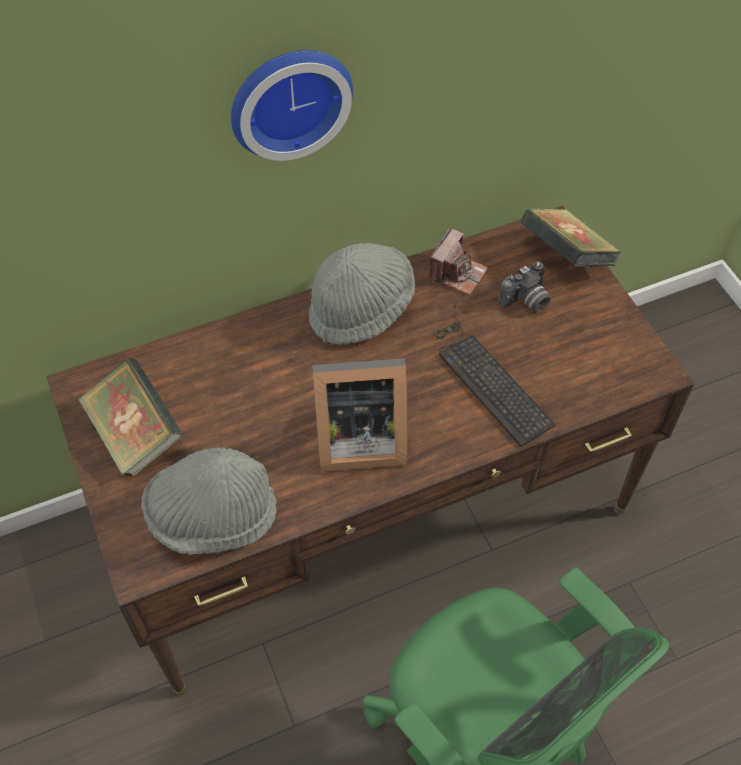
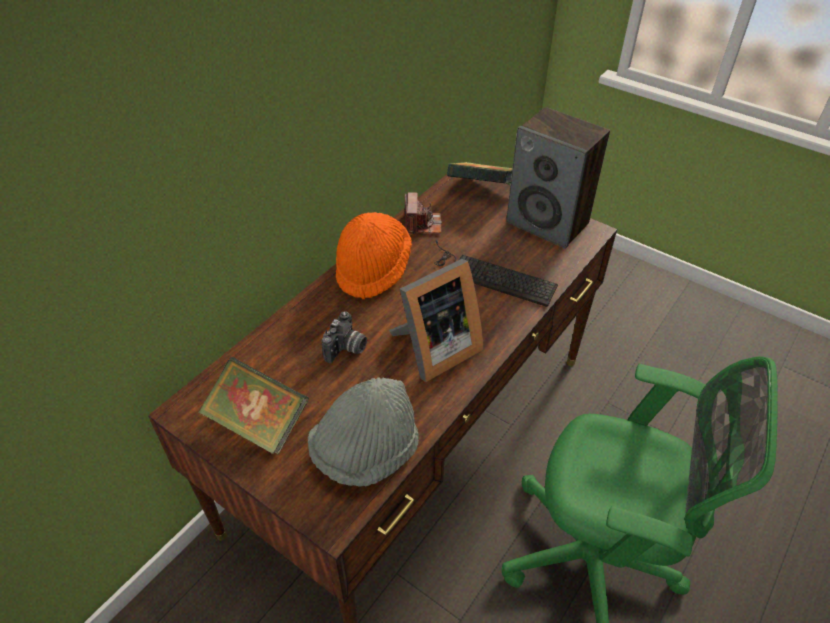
camera: 30 degrees left, 10 degrees down
(288, 99) = (293, 92): wall clock -> none
(361, 308) = (373, 269): grey hat -> orange hat
(526, 301) = (480, 223): camera -> camera (346, 349)
(611, 337) = (548, 223): none -> speaker

